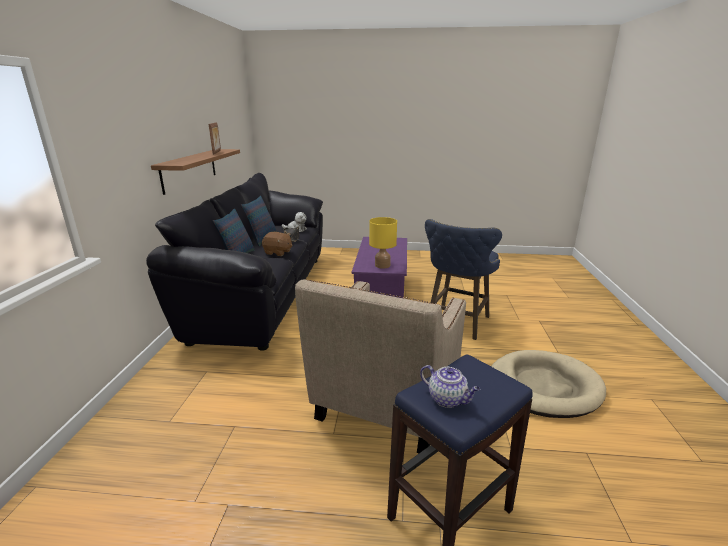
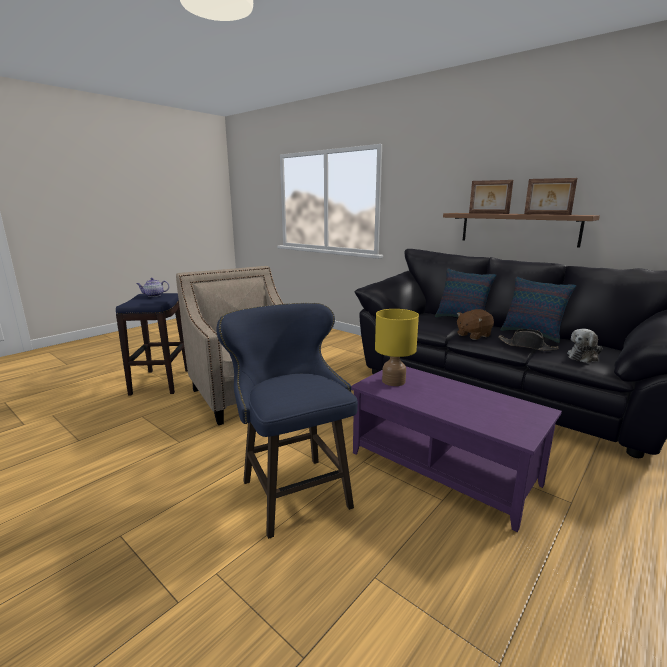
camera: 125 degrees right, 5 degrees down
(196, 159) = (488, 213): none -> picture frame
(543, 387) = (129, 471): beige dog bed -> none

